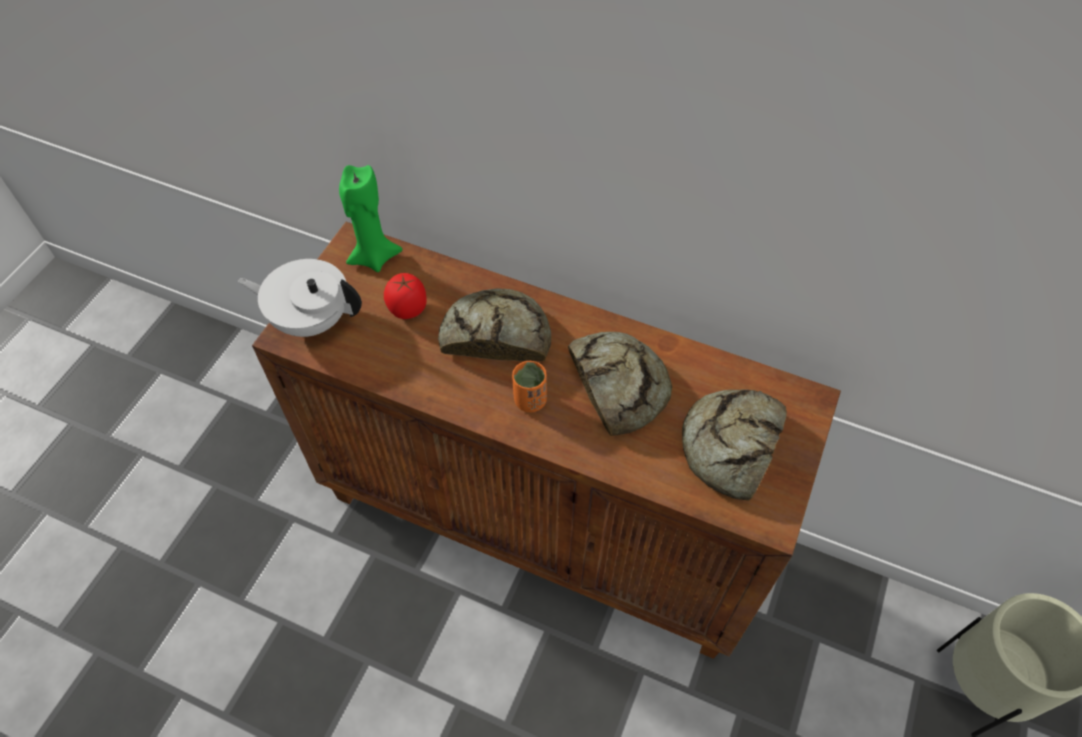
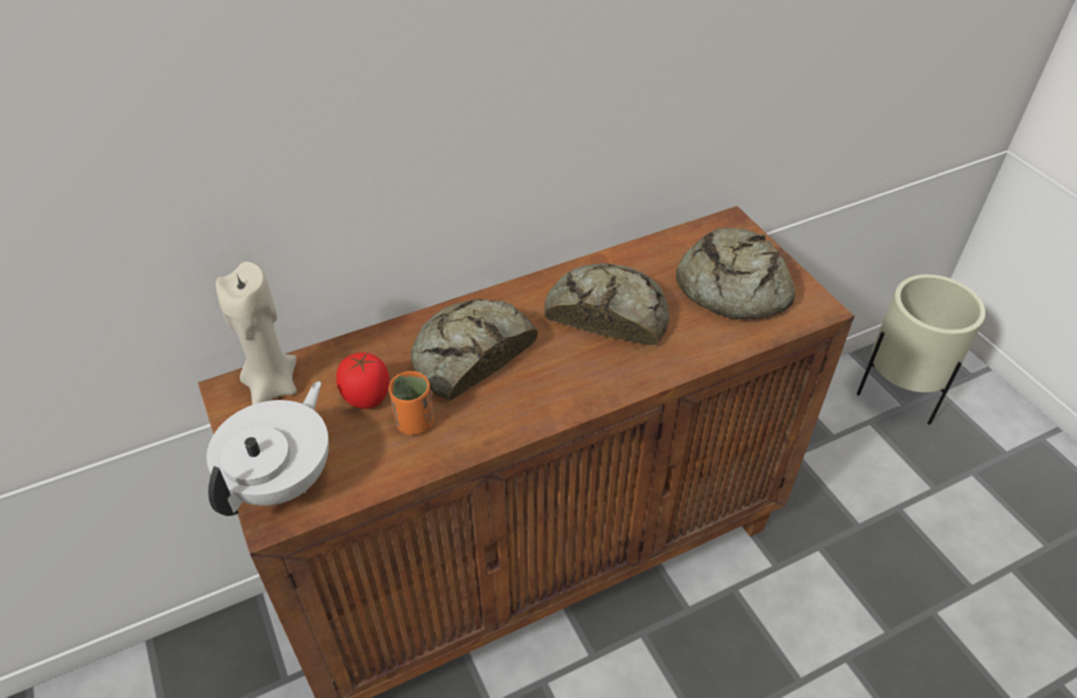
camera: 50 degrees left, 10 degrees down
(311, 319) = (283, 480): white teapot -> white teapot turned 150 degrees clockwise
(374, 257) = (272, 386): green candle -> beige candle
(530, 400) = (564, 375): orange cup -> orange cup (415, 422)

